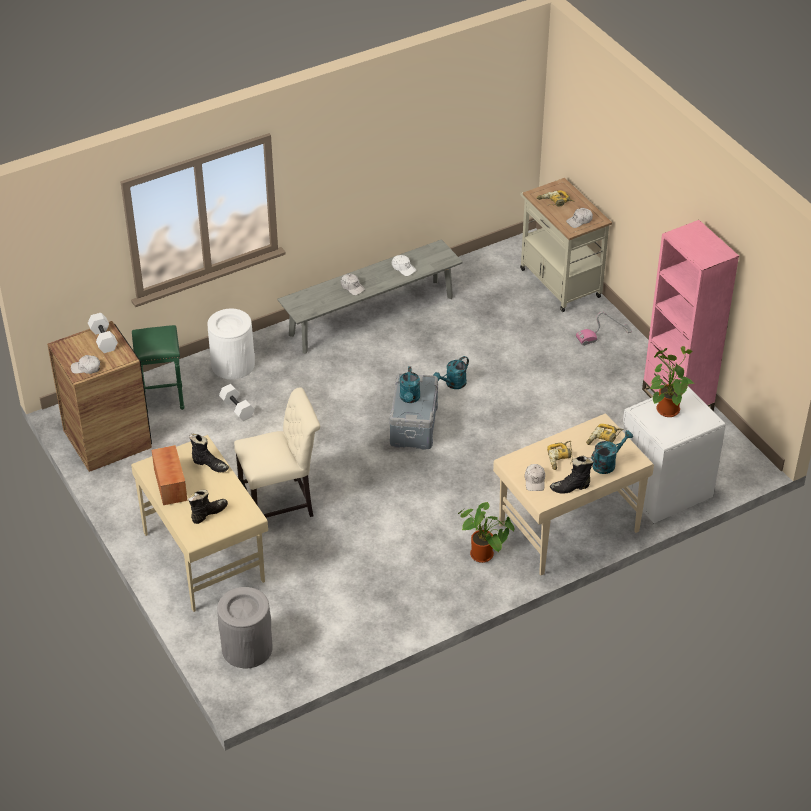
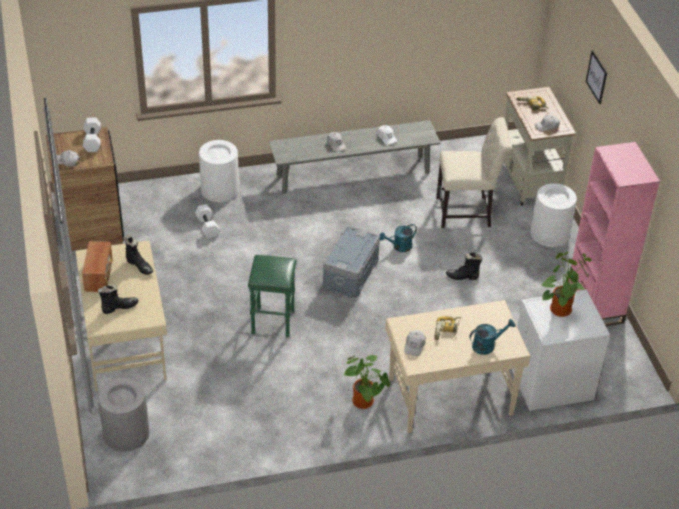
camera: 15 degrees right, 0 degrees up
(161, 397) = (149, 203): green stool -> green stool (272, 321)
(282, 504) = (209, 316): beige chair -> beige chair (467, 212)
(410, 399) = (347, 250): turquoise watering can -> none
(571, 487) = (444, 359): black boot -> black boot (463, 276)
(603, 335) = (550, 234): vacuum cleaner -> white trash can
(603, 439) = (493, 323): power drill -> none
(631, 159) = (596, 77): none -> picture

